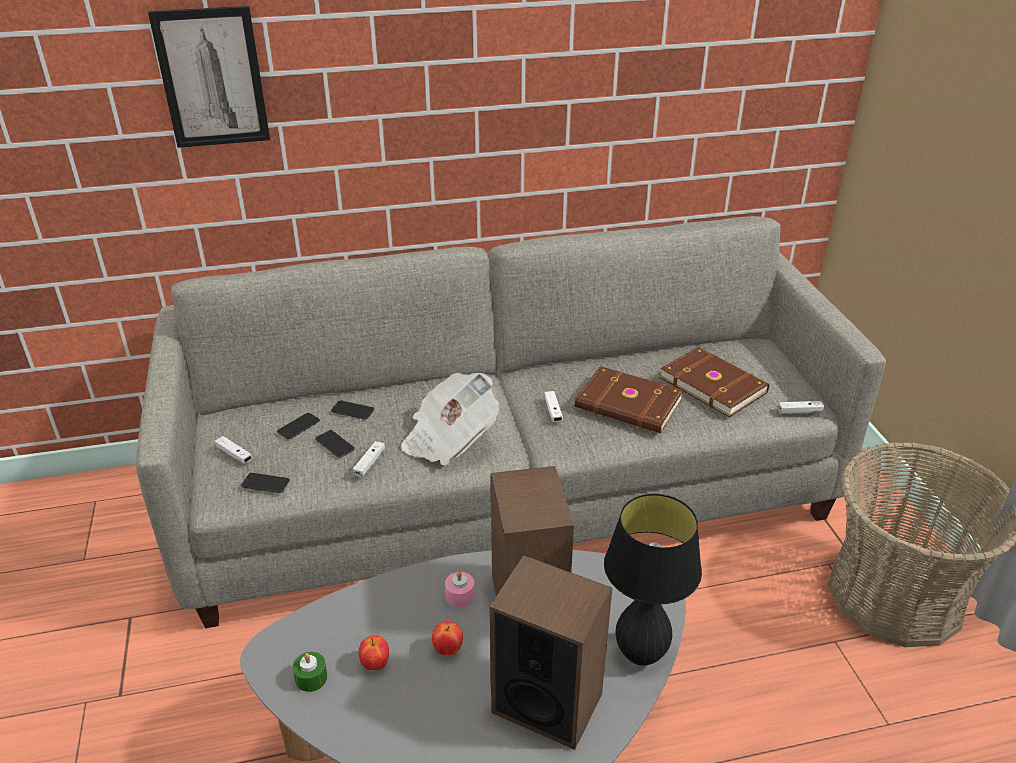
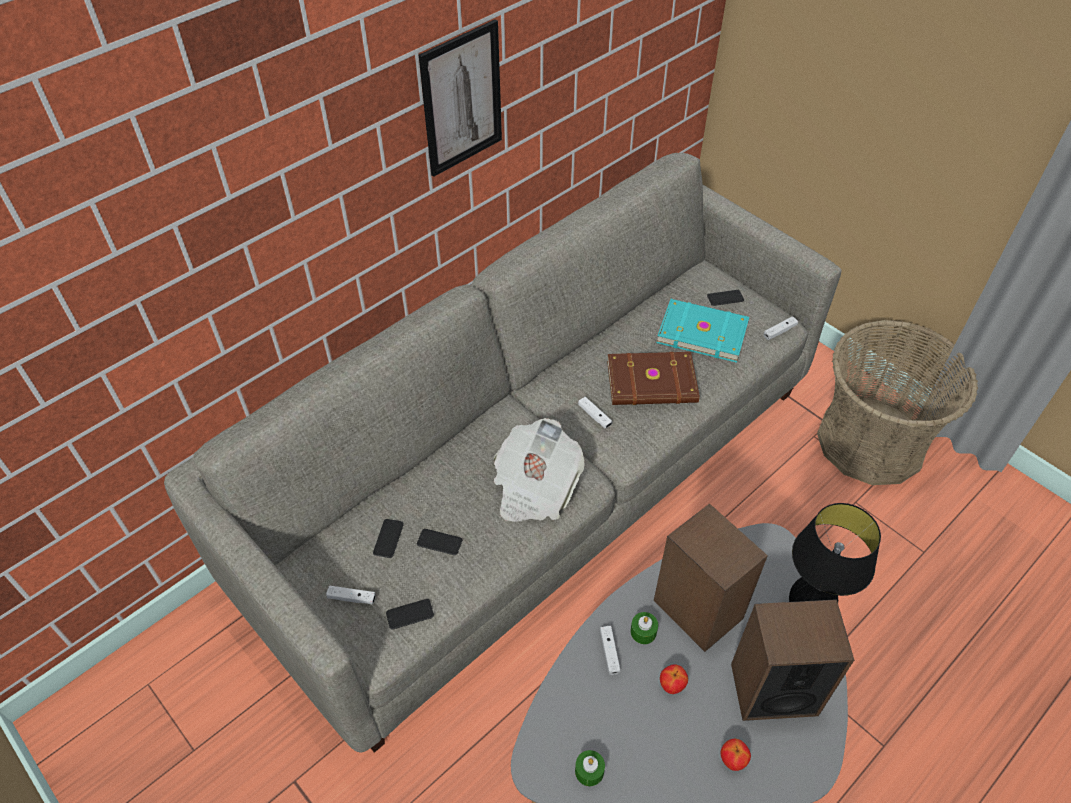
camera: 30 degrees left, 15 degrees up
(212, 78) = (171, 229): picture -> picture (462, 99)
(352, 410) = (424, 497): phone -> phone (725, 298)
(369, 463) = (487, 547): white game controller -> white game controller (609, 652)
(375, 664) = (628, 730): apple -> apple (732, 760)
(460, 595) = (643, 632): pink candle -> green candle
(713, 384) = (702, 331): brown book -> turquoise book

